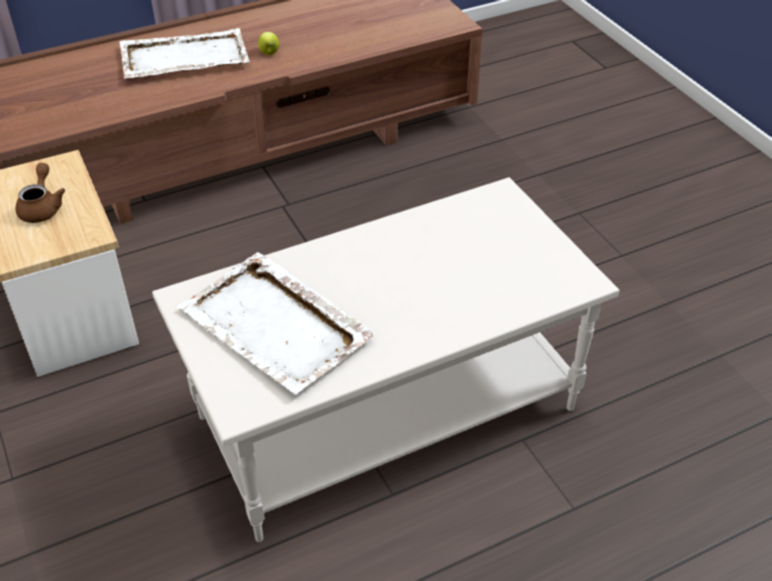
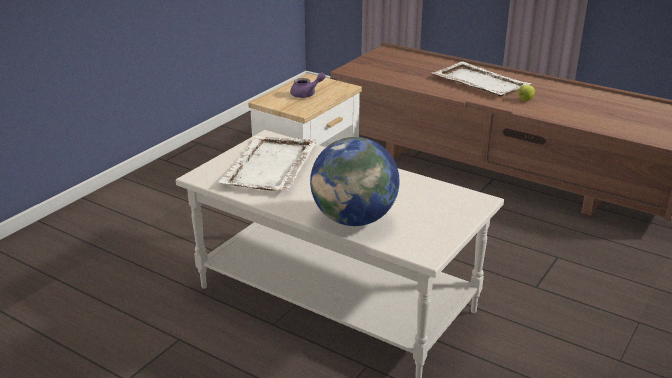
camera: 60 degrees right, 15 degrees down
(42, 207) = (307, 94): brown teapot -> purple teapot
(474, 304) = (354, 219): none -> globe

